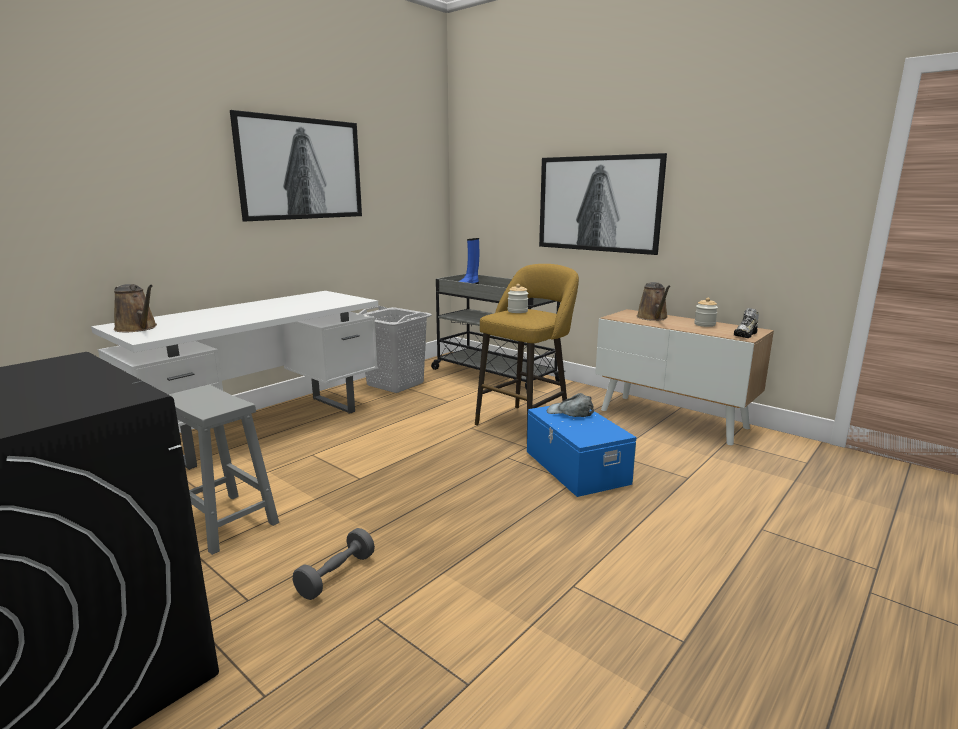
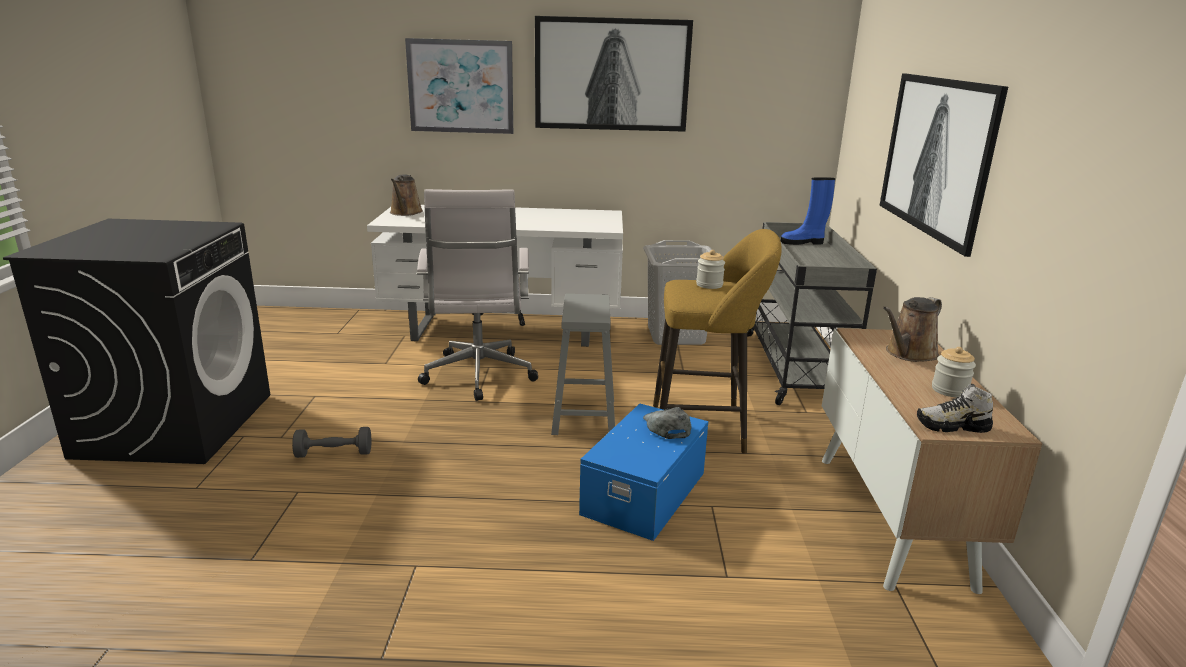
camera: 50 degrees right, 5 degrees up
(156, 182) = (460, 86): none -> picture
(223, 521) = (359, 385): grey stool -> grey stool (583, 415)
(322, 464) = (478, 377): none -> white office chair

